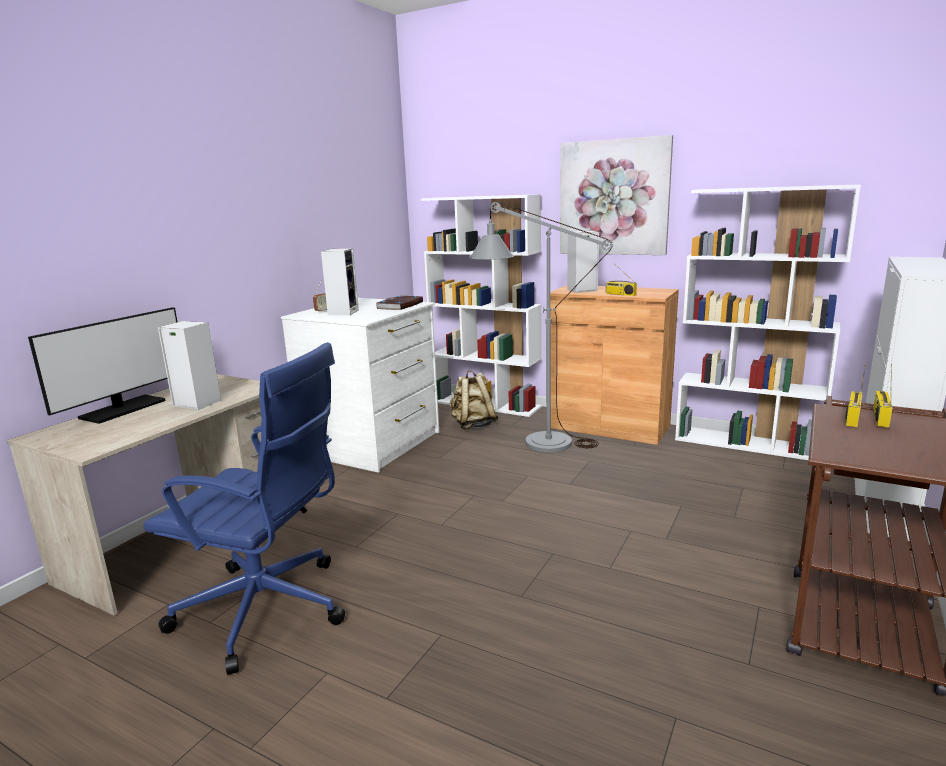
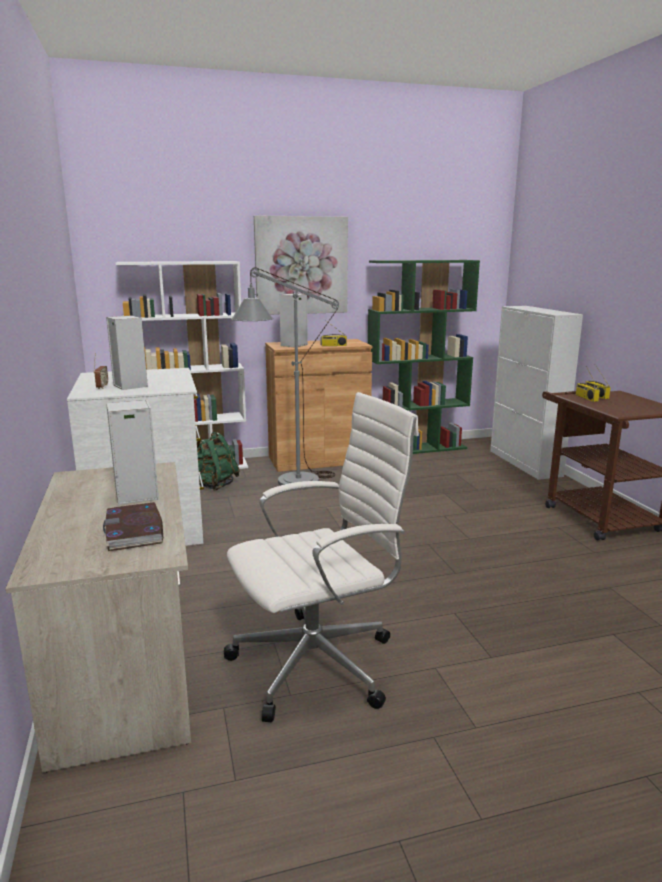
camera: 45 degrees left, 0 degrees up
(123, 409) = (62, 523): monitor -> none
(267, 610) = (319, 663): blue office chair -> white office chair
(400, 305) = (166, 373): book -> book (134, 530)
(473, 425) = (213, 485): beige backpack -> green backpack
(747, 443) = (416, 448): white bookcase -> green bookcase

